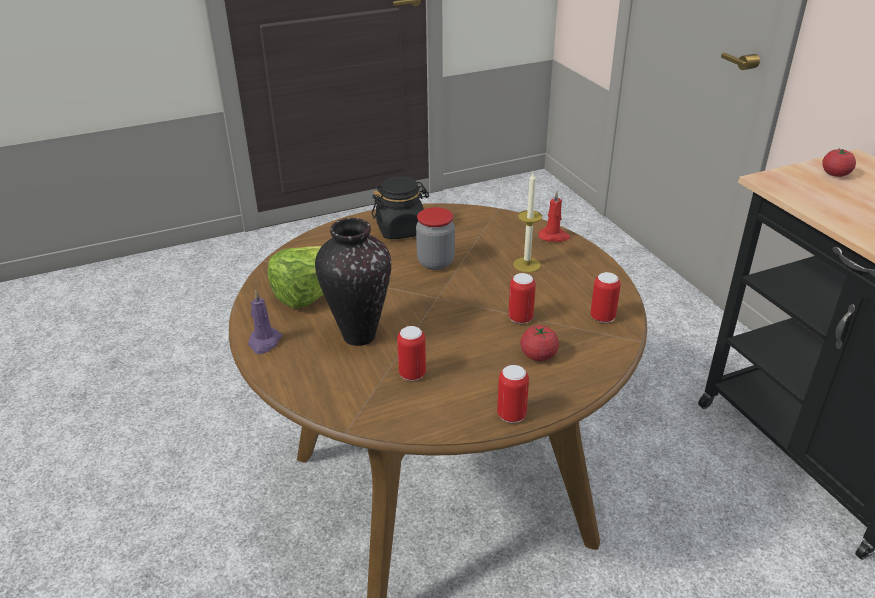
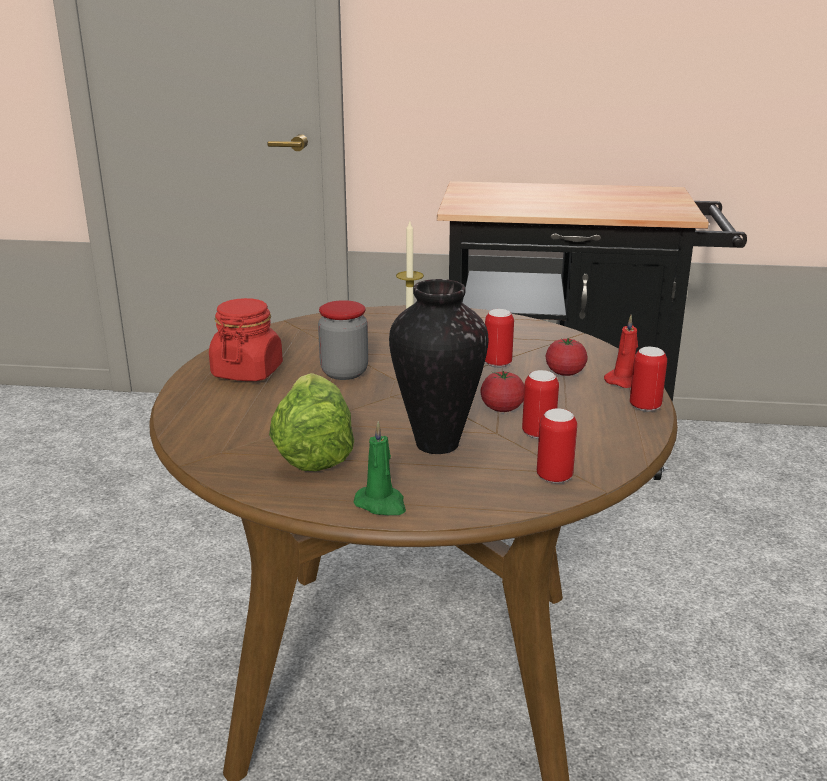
camera: 60 degrees left, 10 degrees down
(264, 342) = (381, 504): purple candle -> green candle
(401, 230) = (247, 372): black jar -> red jar
(554, 237) = (377, 314): red candle -> red candle (624, 381)
(602, 317) = (534, 334): can -> can (554, 477)
(835, 174) = (478, 194): tomato -> tomato (502, 408)

